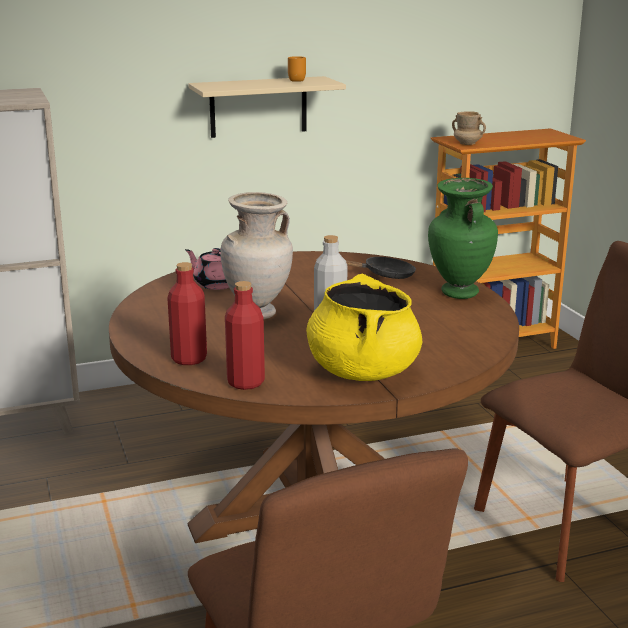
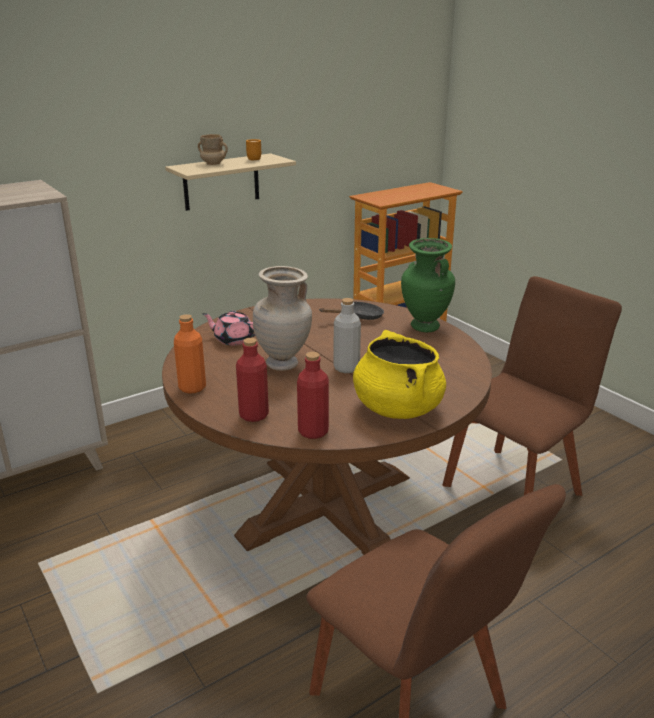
camera: 15 degrees left, 5 degrees up
(139, 325) = (192, 387): none -> orange bottle
(467, 143) = (381, 200): beige mug -> beige mug (213, 163)

